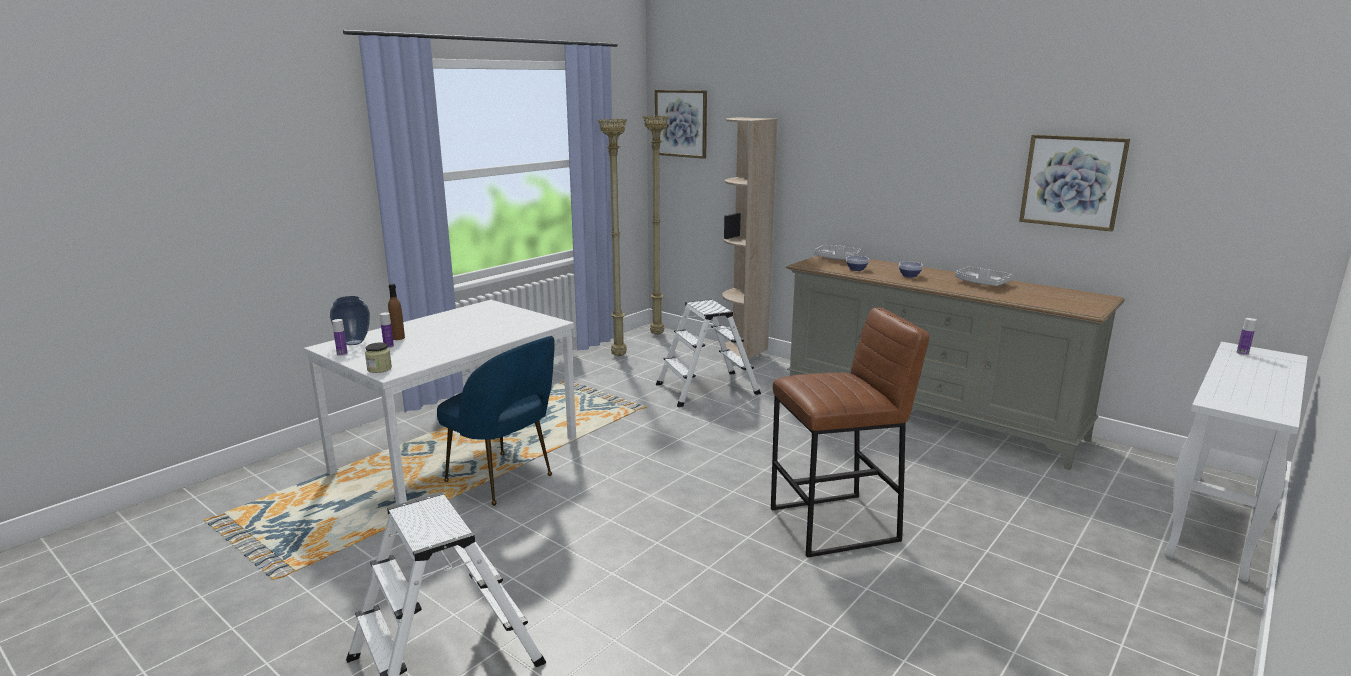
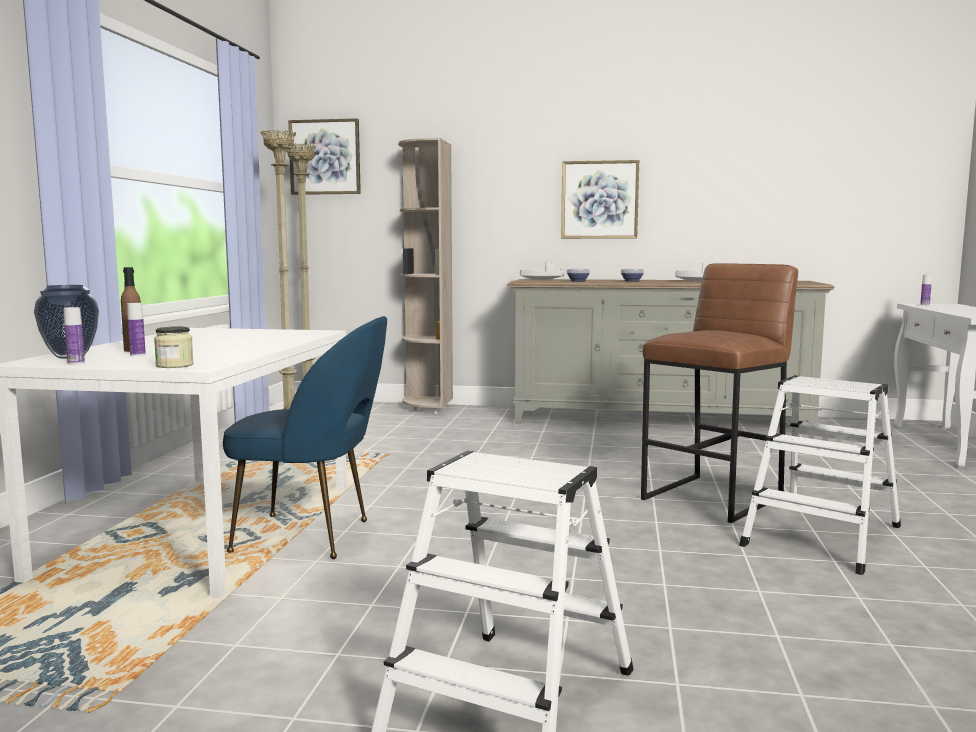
camera: 30 degrees left, 10 degrees down
(707, 389) = (432, 433): white step ladder -> white step ladder (822, 535)
(1072, 181) = (754, 185): picture -> picture (599, 200)

